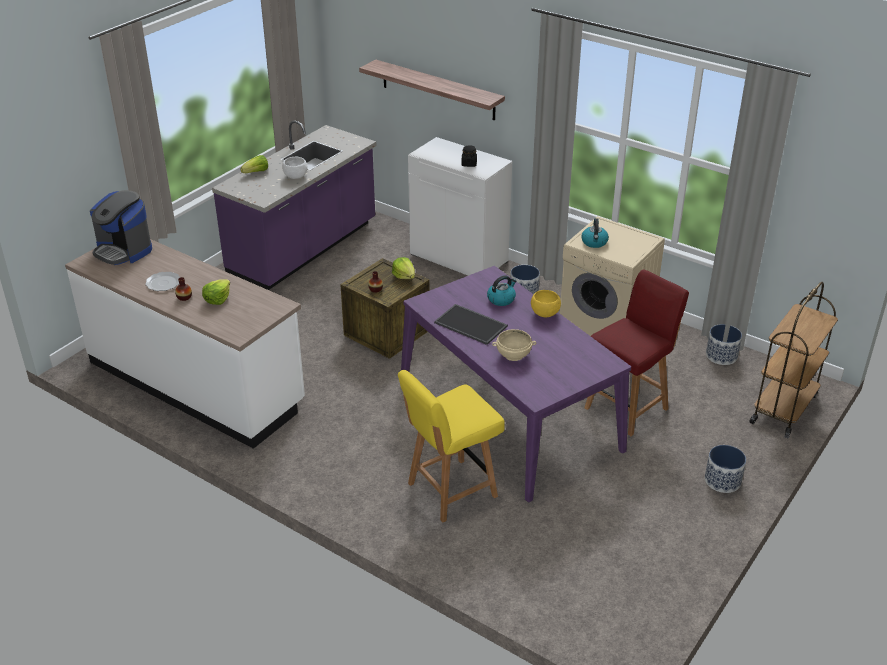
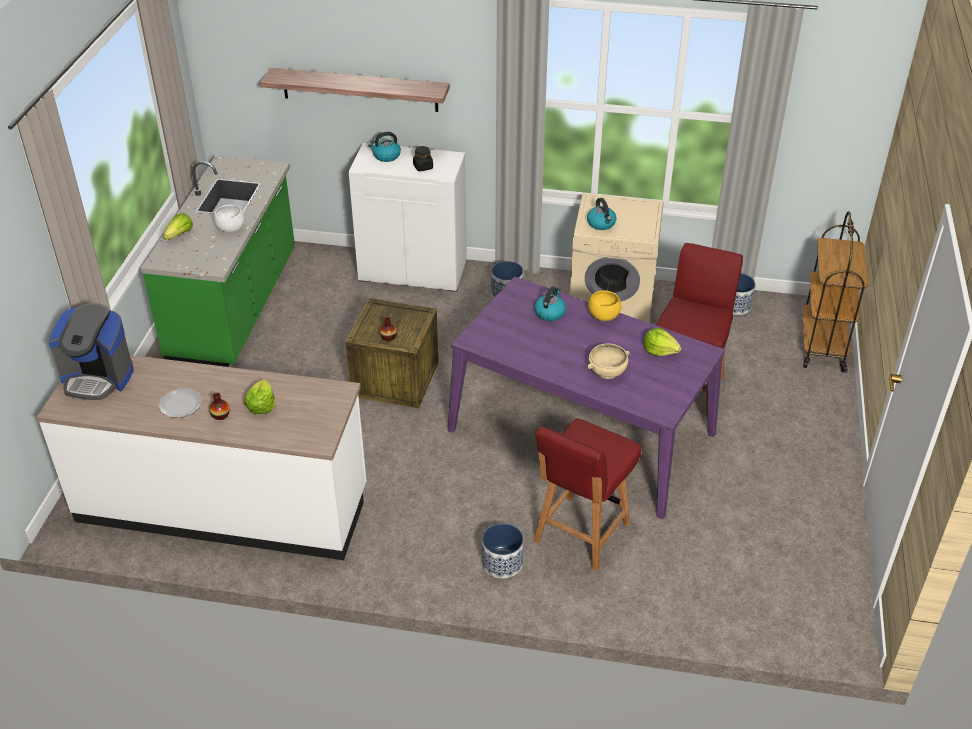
camera: 25 degrees left, 5 degrees up
(304, 250) = (236, 308): purple counter -> green counter
(404, 276) = (408, 312): lettuce -> lettuce (660, 350)
(446, 150) = (386, 156): none -> kettle
(450, 491) = (580, 534): yellow chair -> red chair
(472, 324) = (541, 350): tray -> none
(722, 481) = (817, 434): planter -> planter (502, 563)

